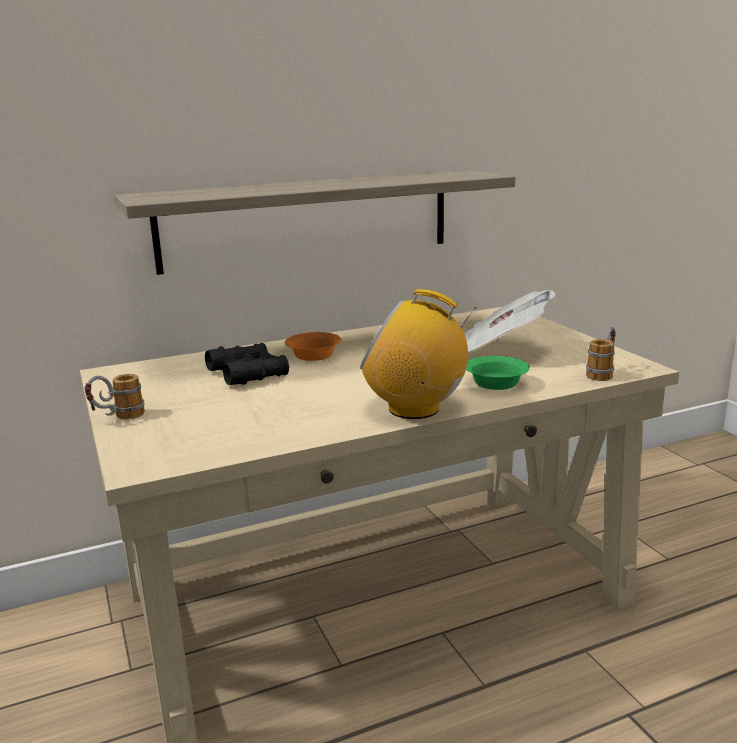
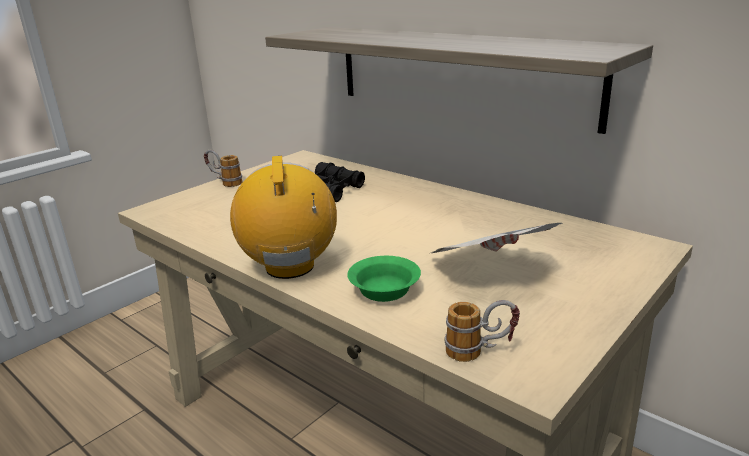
camera: 65 degrees right, 5 degrees up
(315, 355) = (392, 199): orange bowl -> none

